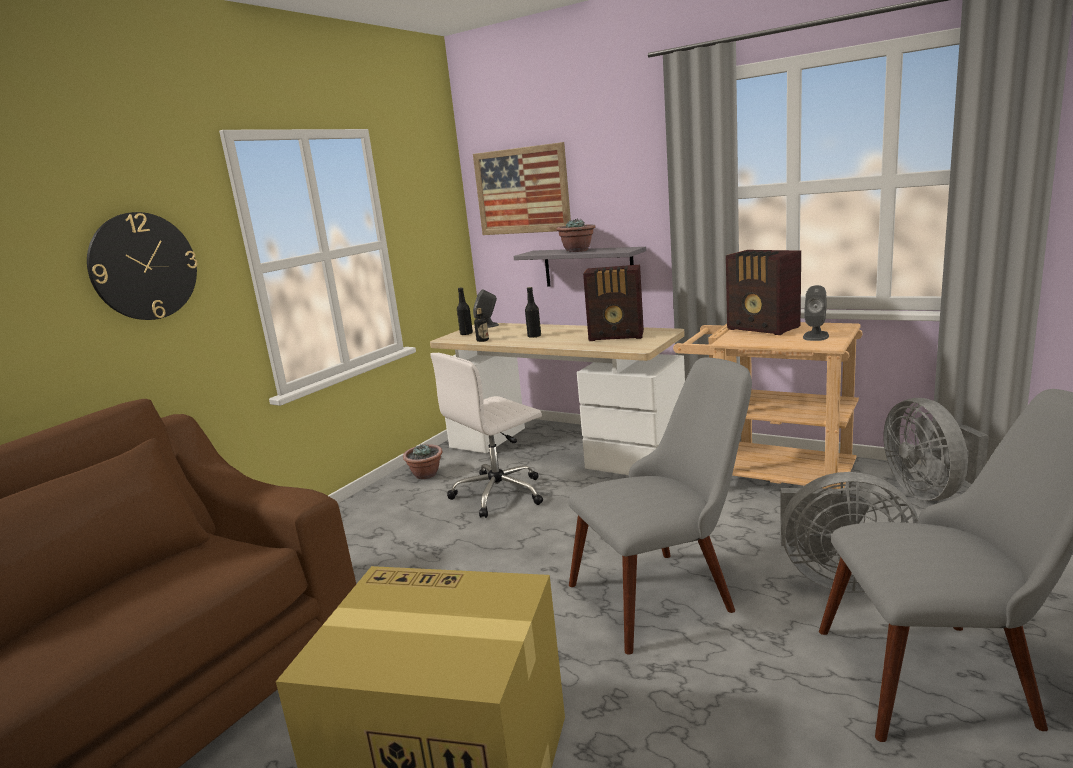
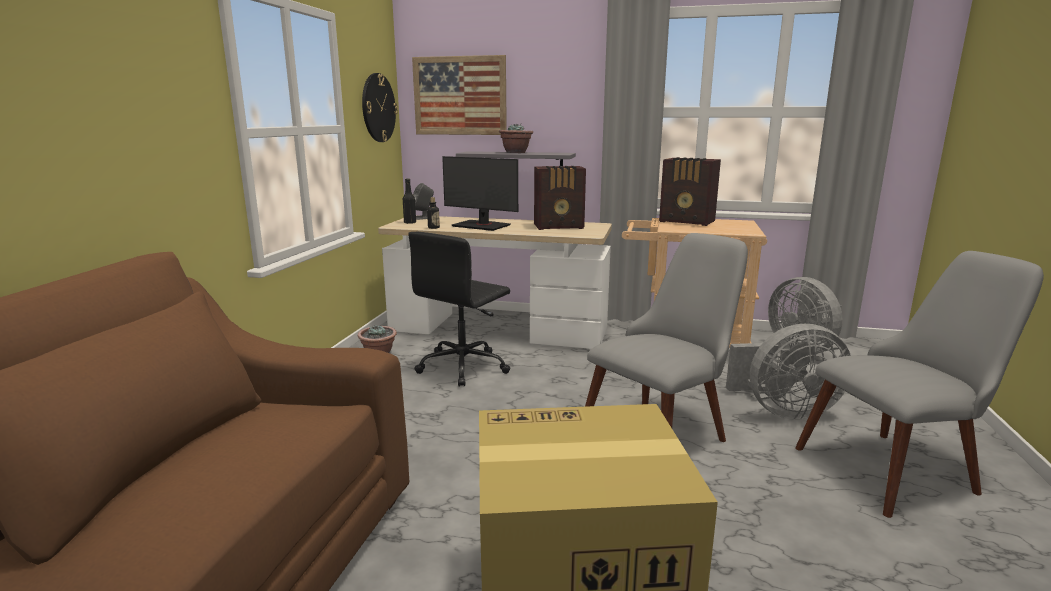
camera: 20 degrees left, 0 degrees up
(143, 266) = (143, 109): wall clock -> wall clock (378, 108)
(500, 493) = (464, 366): white office chair -> black office chair
(534, 336) = (481, 226): black bottle -> monitor
(815, 336) = (734, 227): grey speaker -> none

